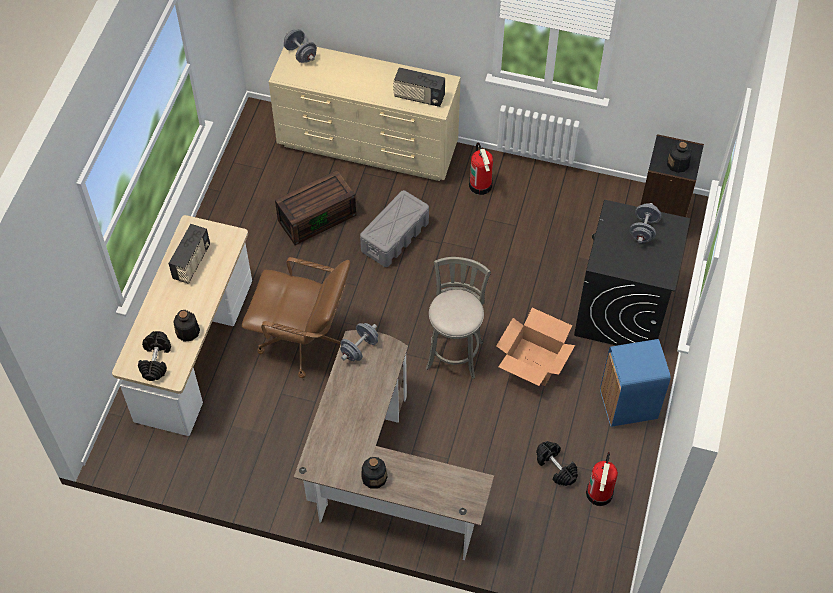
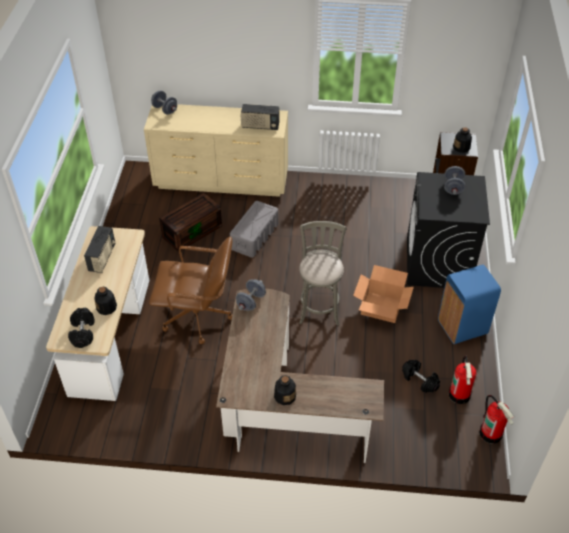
camera: 10 degrees left, 10 degrees down
(481, 185) = (311, 195): fire extinguisher -> fire extinguisher (491, 433)

